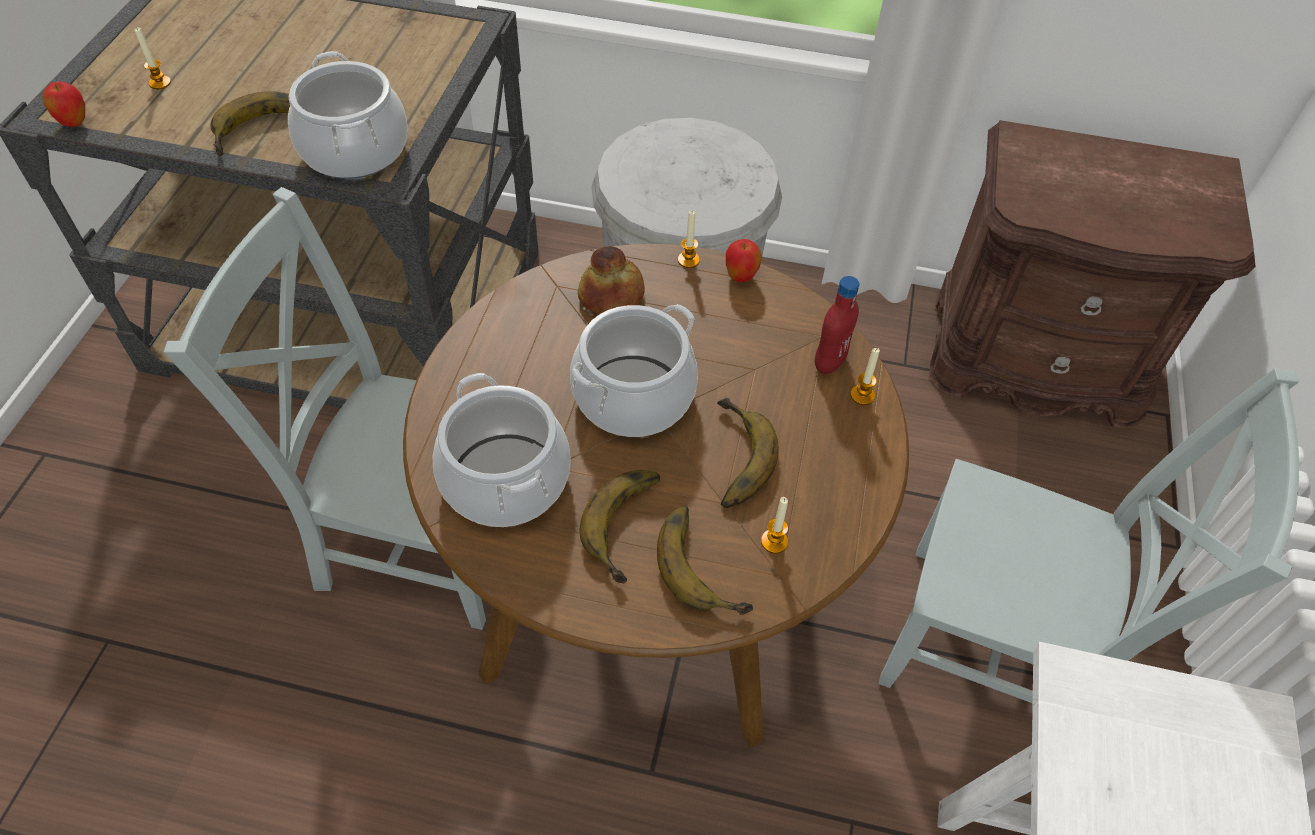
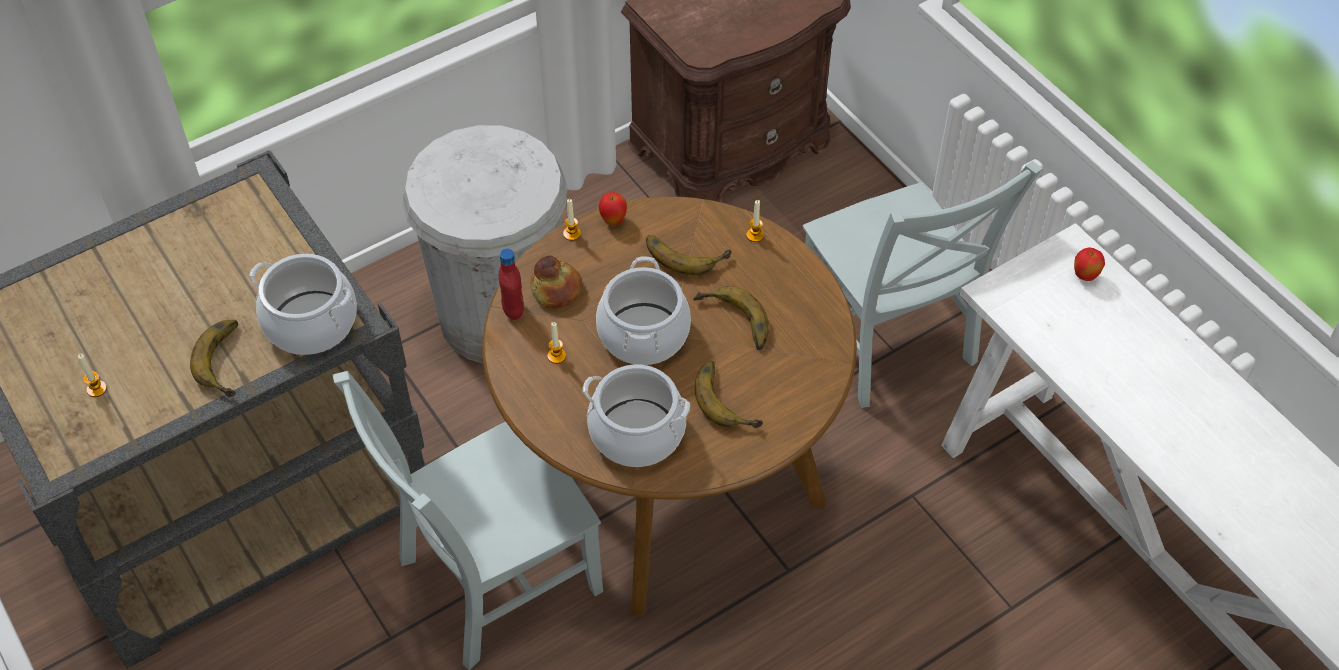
camera: 45 degrees left, 0 degrees up
(74, 123) = (85, 460): apple -> apple (1085, 276)
(705, 563) = (783, 383): banana -> banana (685, 252)
(774, 541) = (801, 345): candle -> candle (556, 356)
(829, 362) = (718, 231): red bottle -> red bottle (513, 309)
(997, 649) = (888, 340): grey chair -> grey chair turned 90 degrees clockwise

